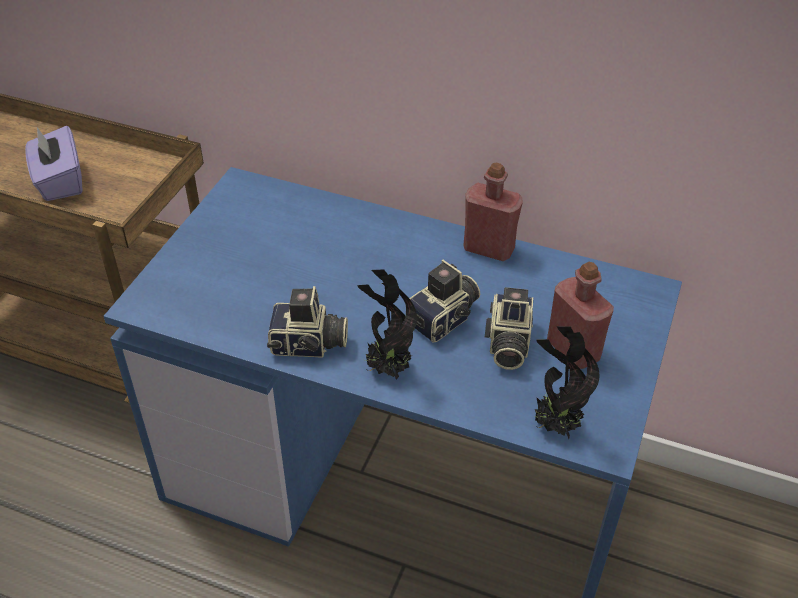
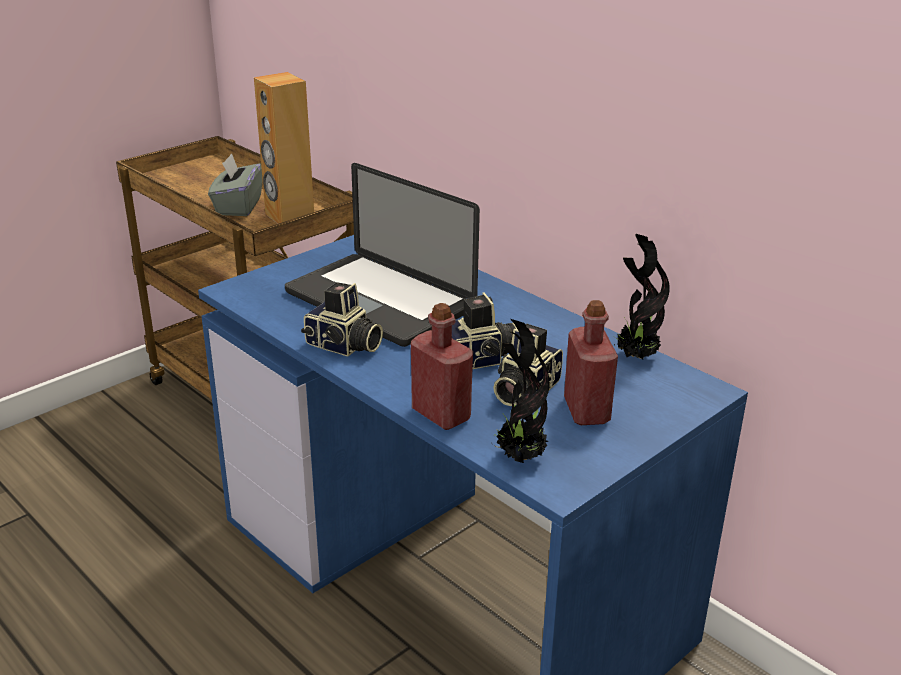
camera: 25 degrees right, 15 degrees down
(59, 181) = (238, 206): purple tissue box -> grey tissue box
(127, 182) = (289, 217): none -> brown speaker
(302, 274) = (379, 301): none -> laptop
(386, 369) = (396, 378): potted plant -> potted plant (634, 357)
(488, 249) = (564, 324): red bottle -> red bottle (441, 414)

